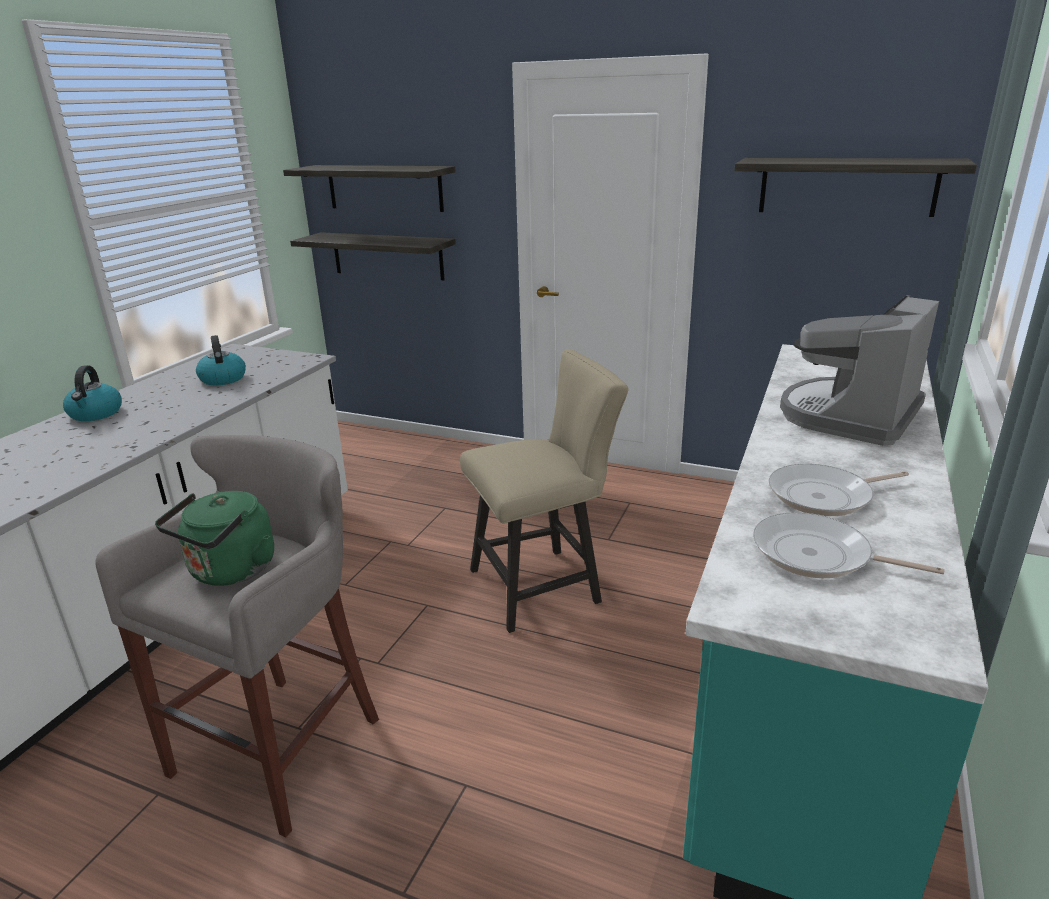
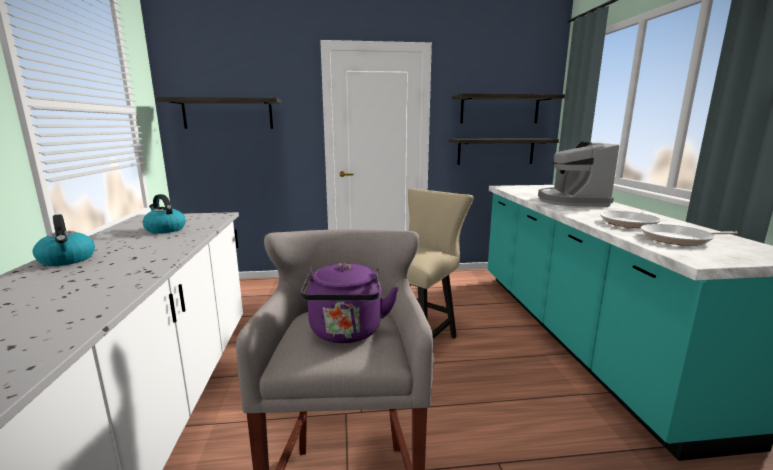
camera: 30 degrees left, 10 degrees down
(229, 572) = (346, 333): green kettle -> purple kettle
(387, 256) = (229, 159): shelf -> shelf (495, 151)

